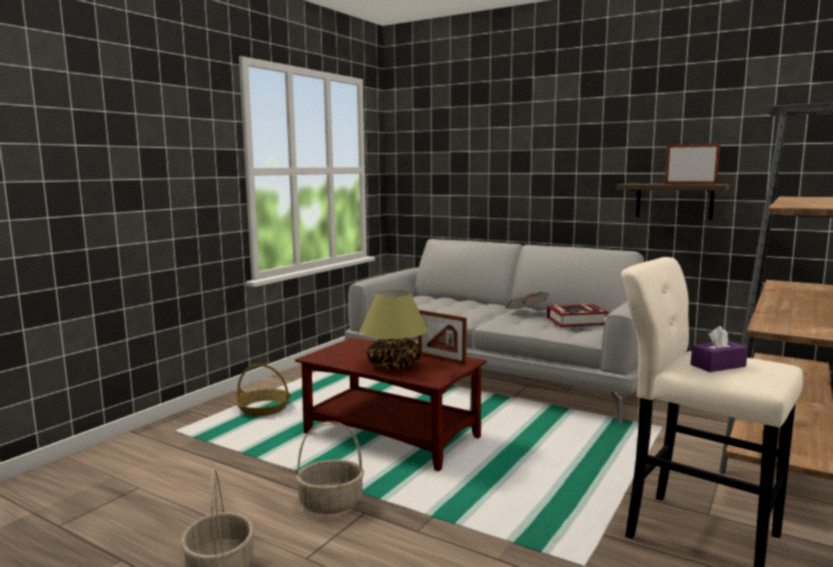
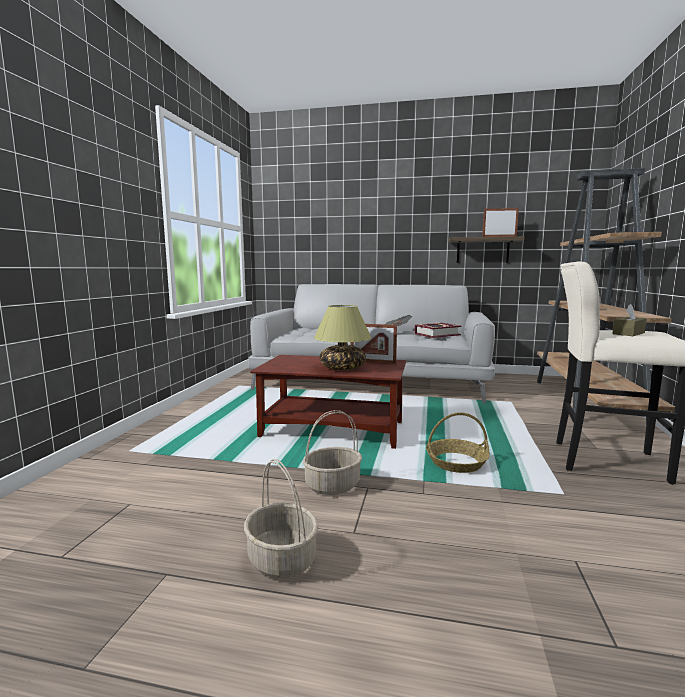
camera: 20 degrees left, 0 degrees up
(264, 408) = (202, 423): basket -> basket (457, 462)
(718, 365) = (628, 333): purple tissue box -> brown tissue box

